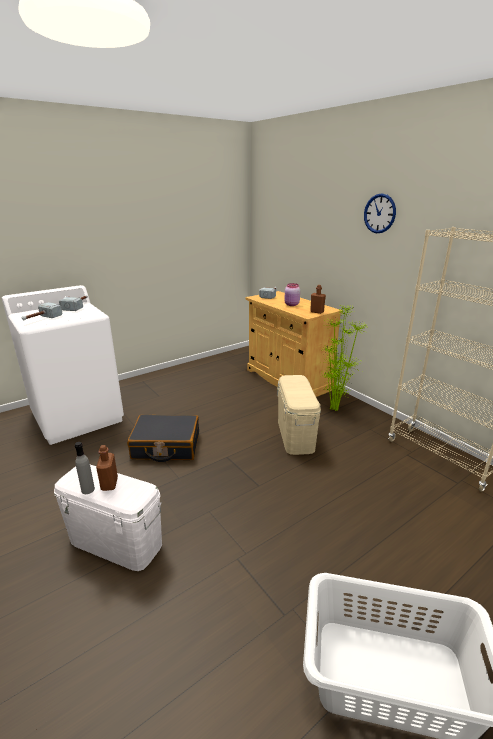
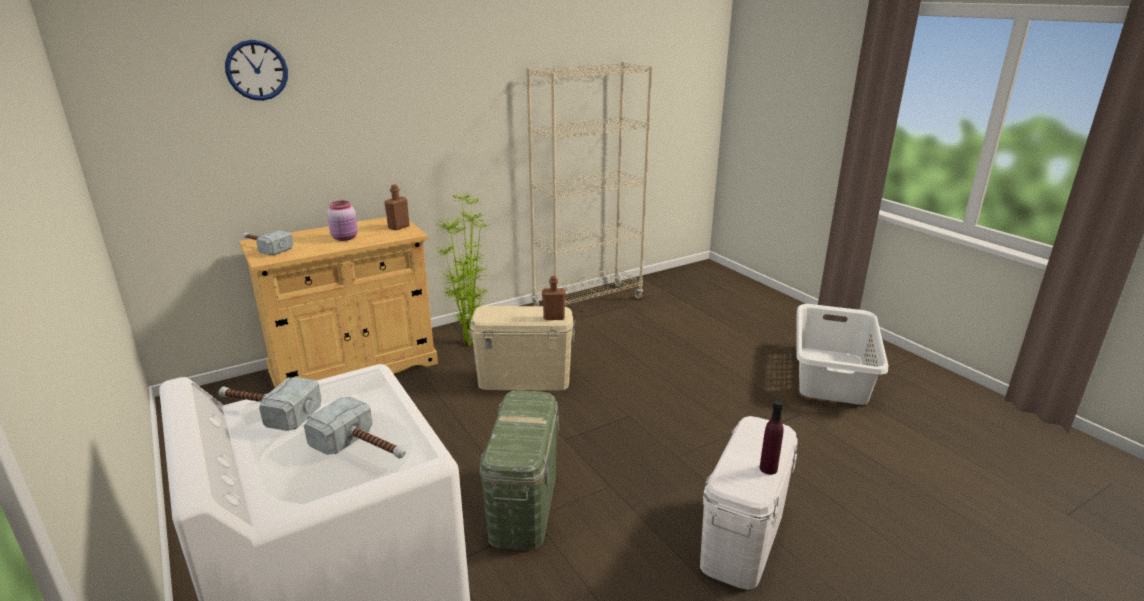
camera: 85 degrees left, 0 degrees up
(88, 490) = (768, 468): grey bottle -> purple bottle
(109, 484) = (752, 451): brown bottle -> brown bottle (554, 317)
(166, 446) = (523, 504): black suitcase -> green storage box
(379, 213) = (423, 64): wall clock -> wall clock (257, 70)

